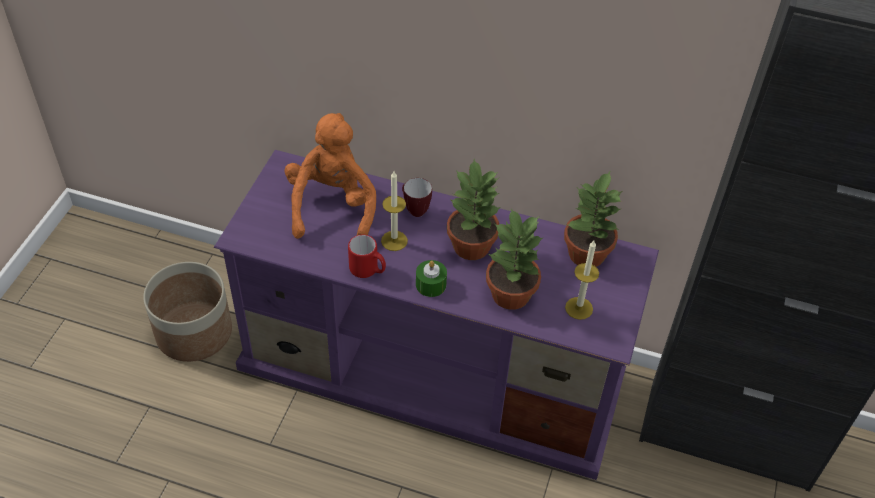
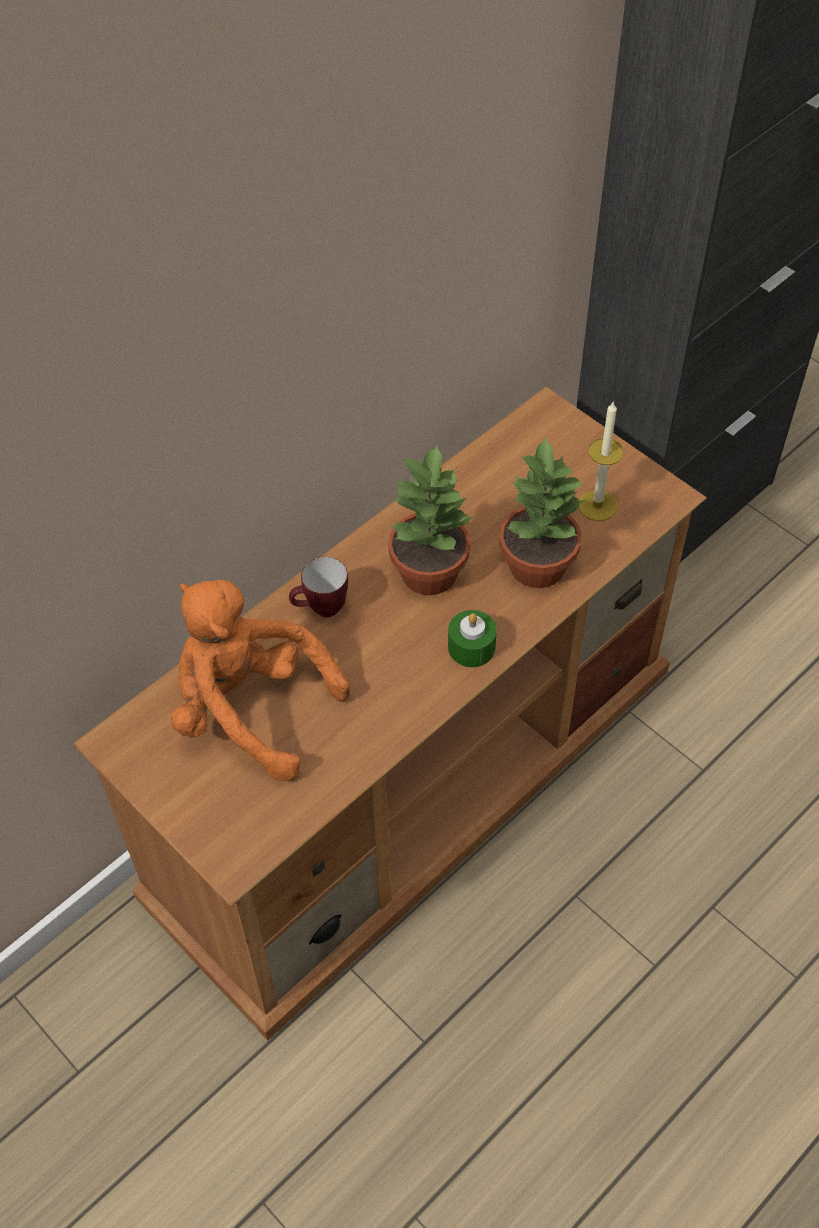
camera: 60 degrees left, 5 degrees up
(194, 331) = (156, 1079): planter -> none
(368, 270) = (403, 712): red mug -> none
(394, 240) = (365, 658): candle -> none
(435, 370) = (415, 775): purple tv stand -> brown tv stand
(585, 254) = (514, 459): potted plant -> none

